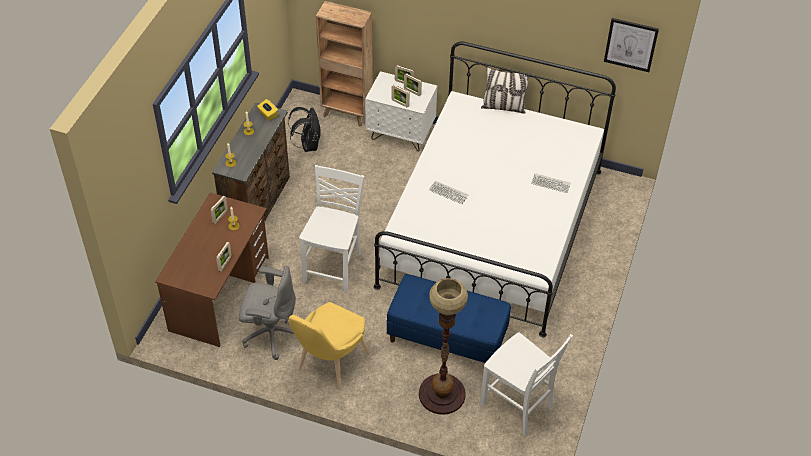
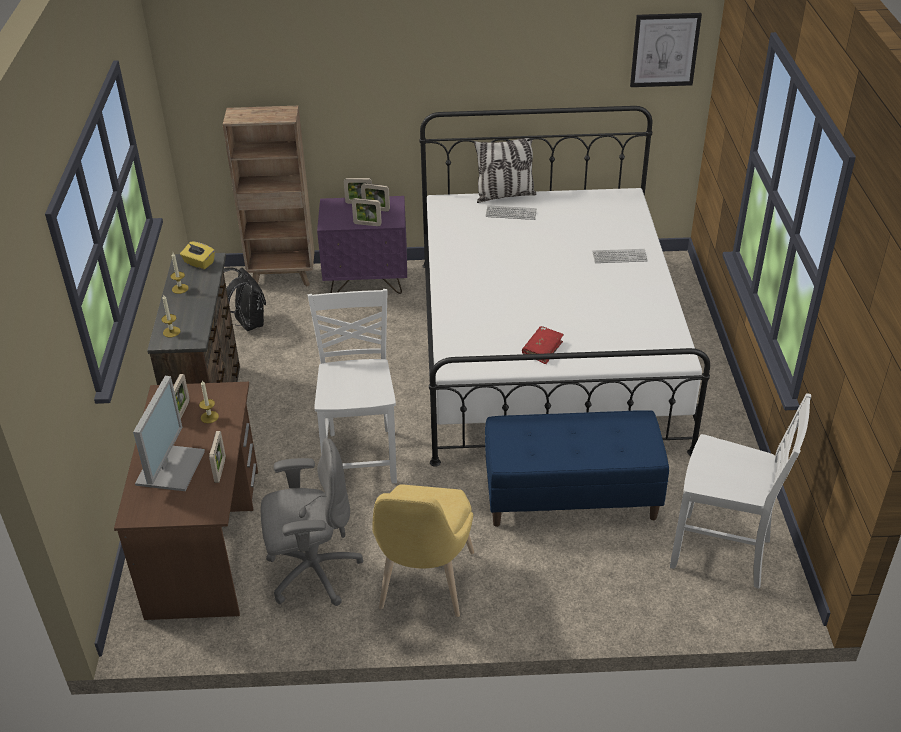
camera: 20 degrees left, 10 degrees down
(199, 252) = (170, 467): none -> monitor
(401, 134) = (367, 281): white nightstand -> purple nightstand
(442, 394) = (609, 572): floor lamp -> none
(448, 193) = (495, 300): keyboard -> keyboard (511, 213)
(457, 240) = (542, 349): none -> red book

